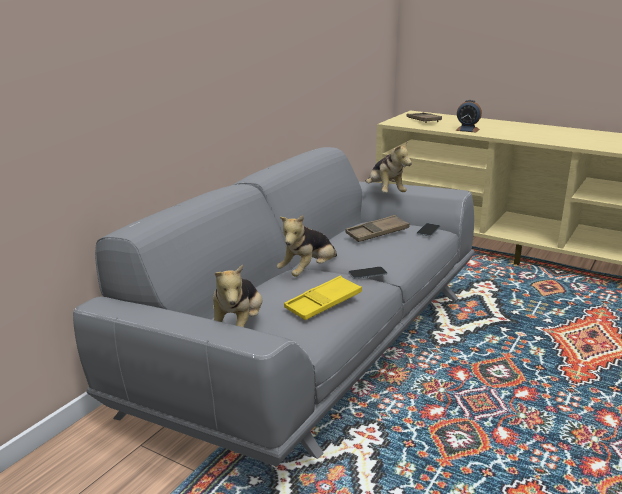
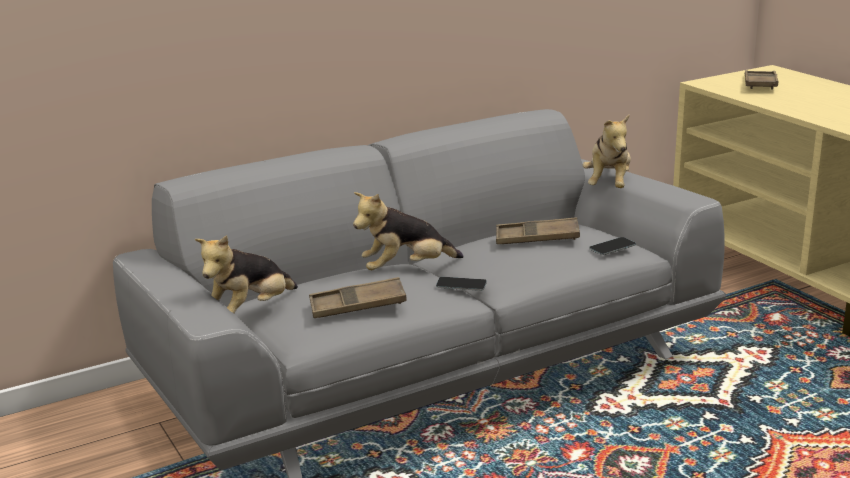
camera: 30 degrees right, 0 degrees up
(323, 303) = (357, 305): yellow tray -> brown tray
(467, 130) = (802, 107): alarm clock -> none

